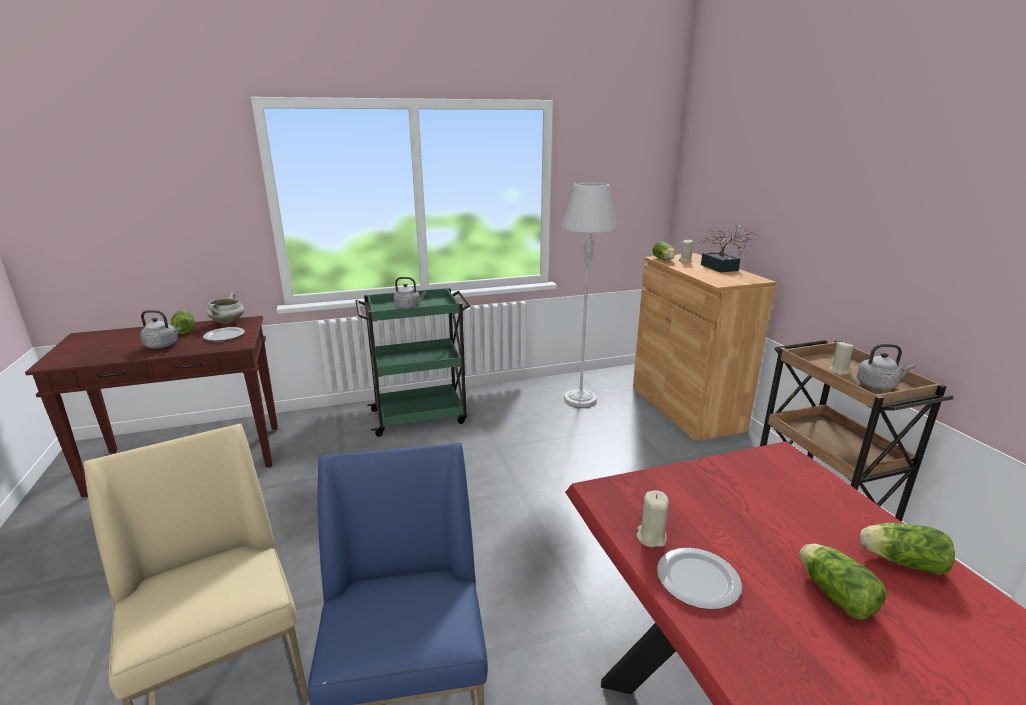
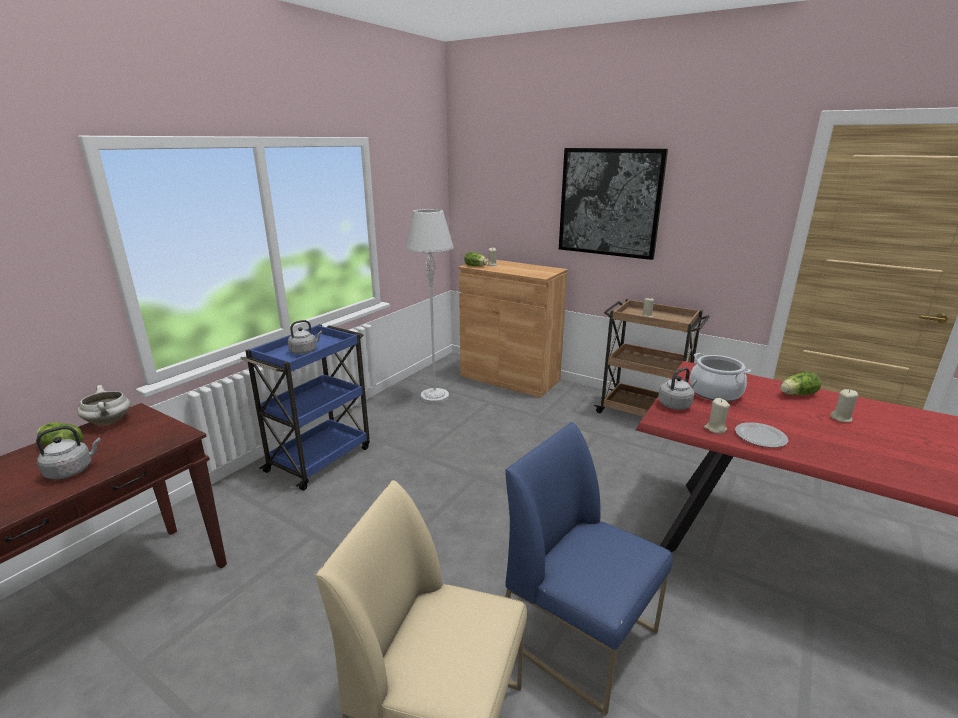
camera: 40 degrees left, 0 degrees up
(224, 336) = (139, 434): plate -> none
(420, 416) = (320, 458): green cart -> blue cart
(721, 268) = (523, 266): potted plant -> none
(749, 497) = (715, 392): none -> cooking pot
(833, 592) = (800, 417): lettuce -> none
(842, 192) = (609, 202): none -> picture
(878, 385) = (672, 319): grey kettle -> grey kettle (676, 404)
(920, 636) = (841, 418): none -> beige candle

